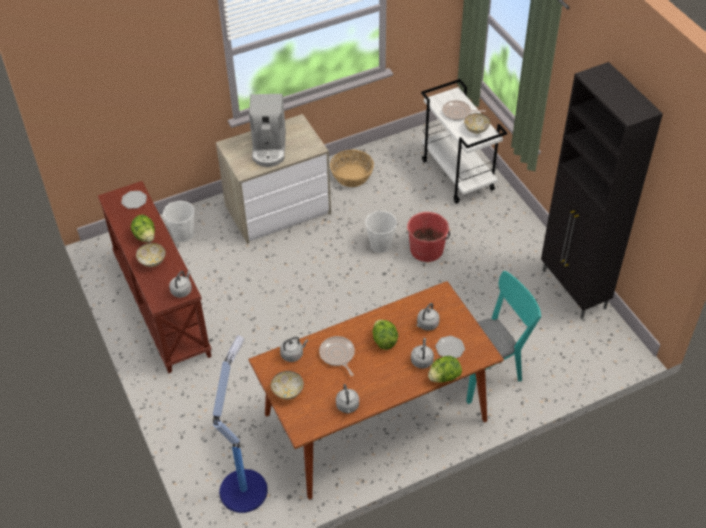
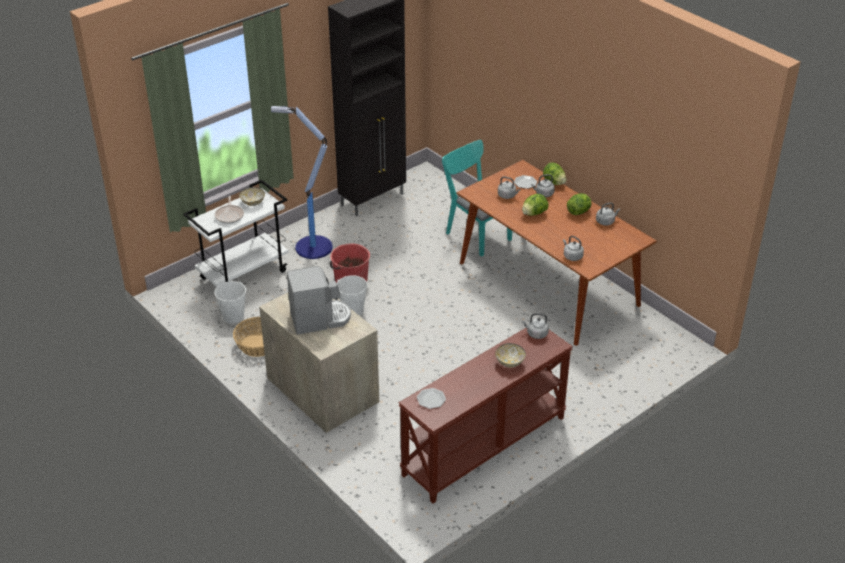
camera: 105 degrees left, 10 degrees down
(145, 236) = (479, 376): lettuce -> lettuce (579, 212)
(183, 234) = (379, 456): white bucket -> white bucket (233, 316)
(244, 489) = (652, 342): floor lamp -> floor lamp (312, 247)
(287, 391) = (609, 252): bowl -> none
(337, 355) = (560, 234): frying pan -> none

